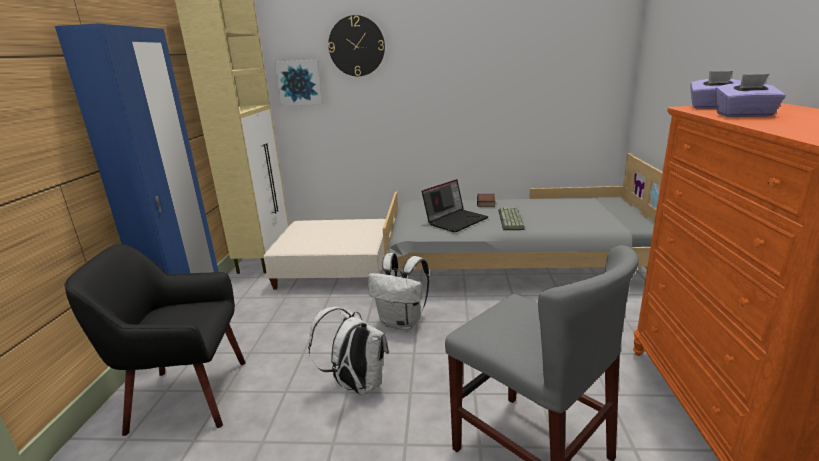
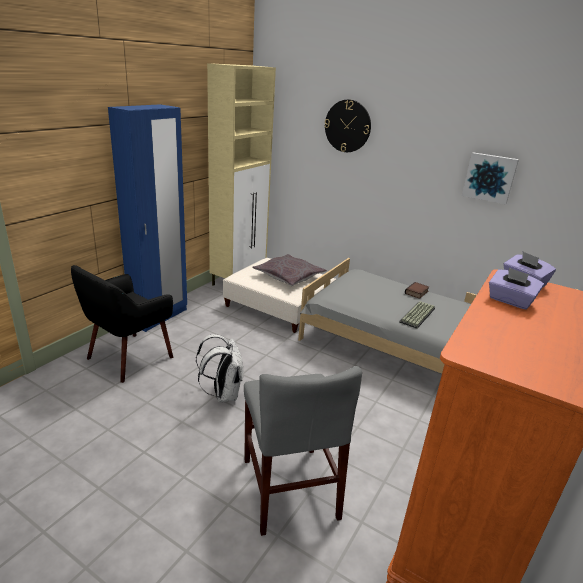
camera: 25 degrees right, 5 degrees up
(187, 396) = (128, 357): black armchair -> black armchair turned 75 degrees counterclockwise
(300, 82) = (298, 147): picture -> picture (489, 177)
(338, 230) = (289, 276): none -> grey pillow
(402, 322) = (289, 365): white backpack -> none
(456, 220) = (371, 300): laptop -> none

